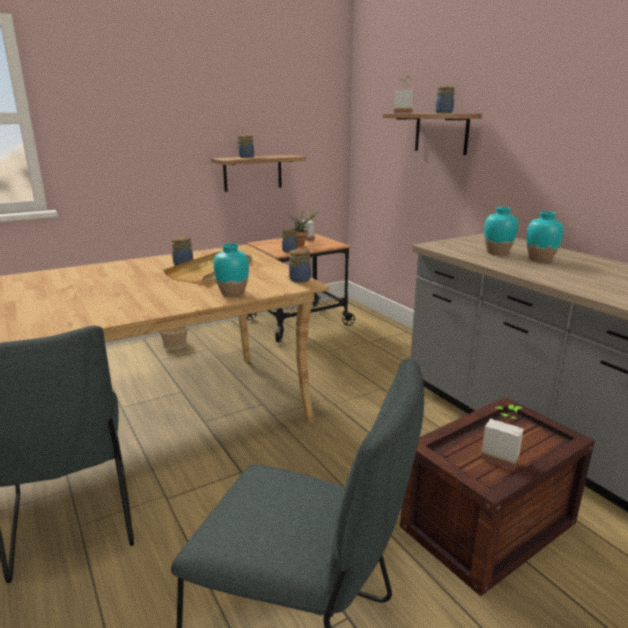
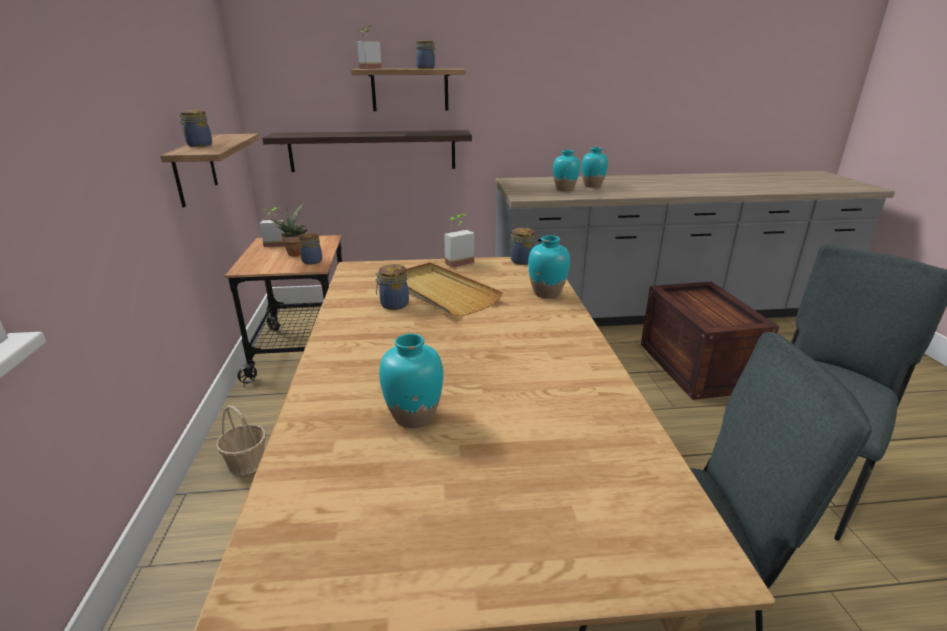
camera: 65 degrees left, 5 degrees up
(43, 289) = (414, 416): none -> turquoise vase
(411, 185) = (373, 151): none -> shelf
(501, 456) = (722, 311): potted plant -> potted plant (456, 261)

